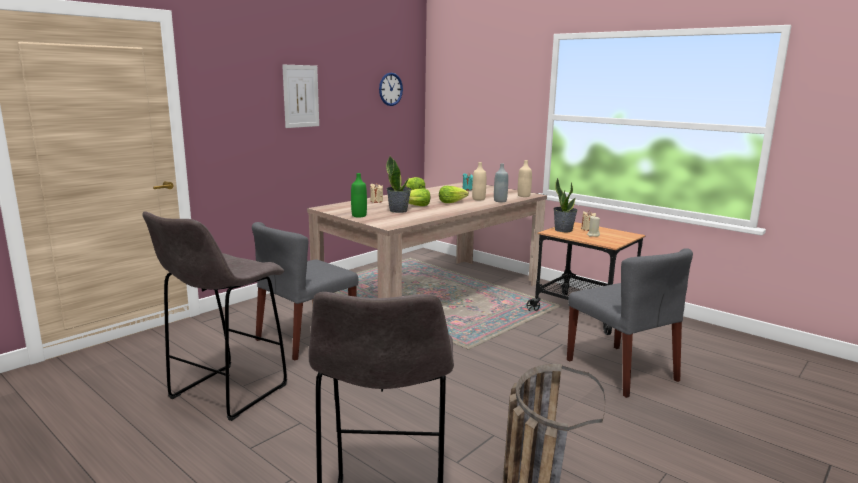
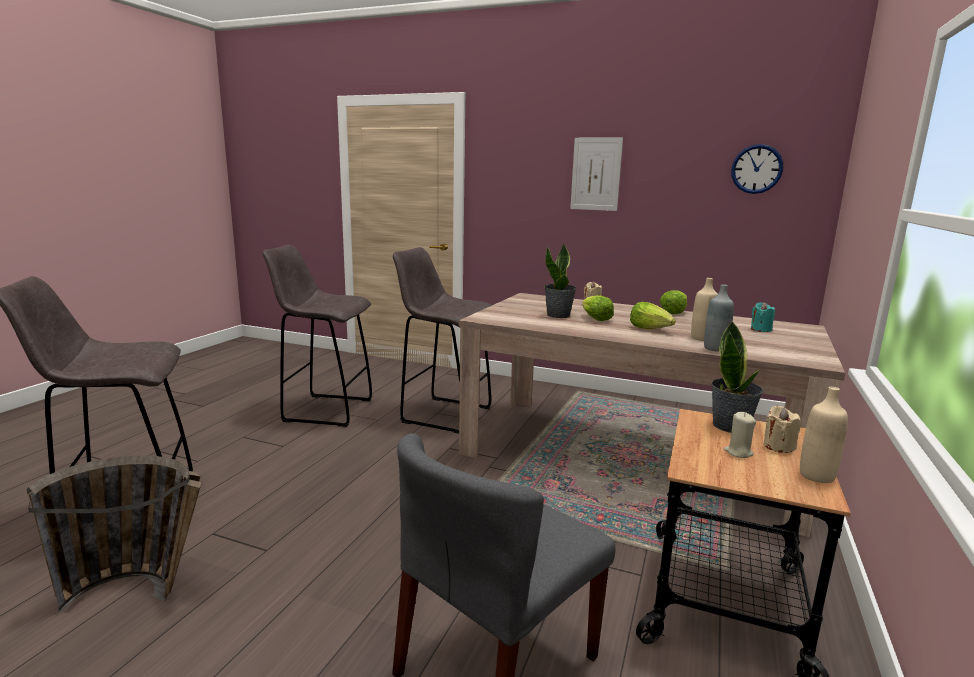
camera: 70 degrees right, 0 degrees up
(305, 338) = (444, 414): grey chair -> grey stool
(359, 215) = (510, 307): green bottle -> none
(523, 196) = (792, 358): beige bottle -> beige bottle (816, 476)

